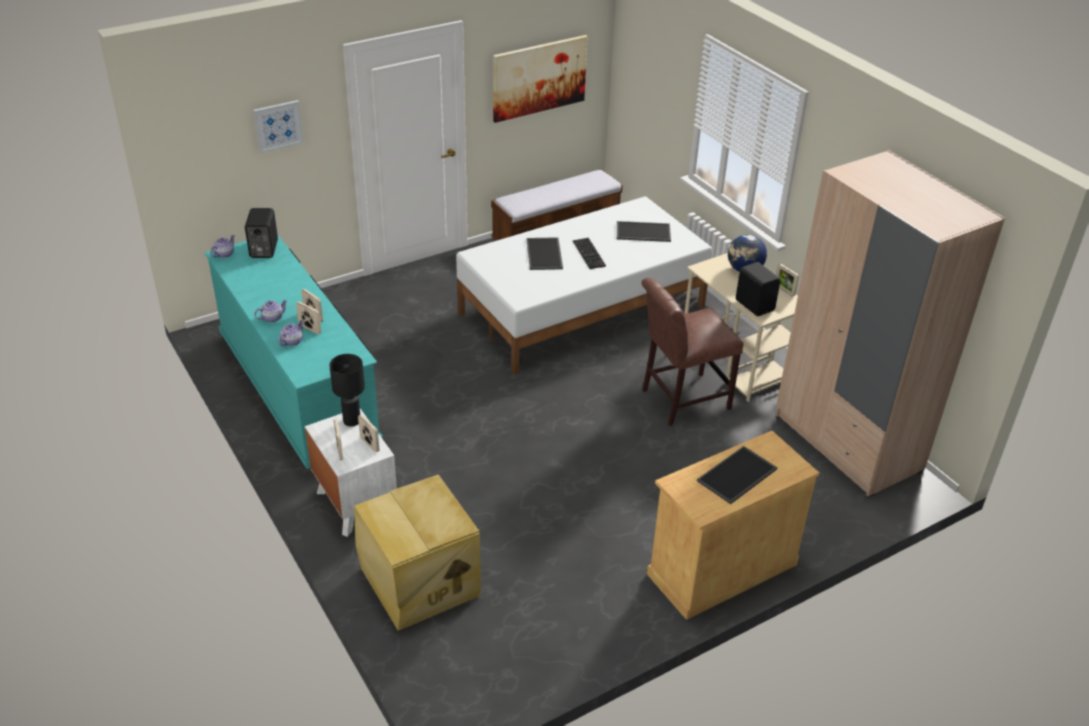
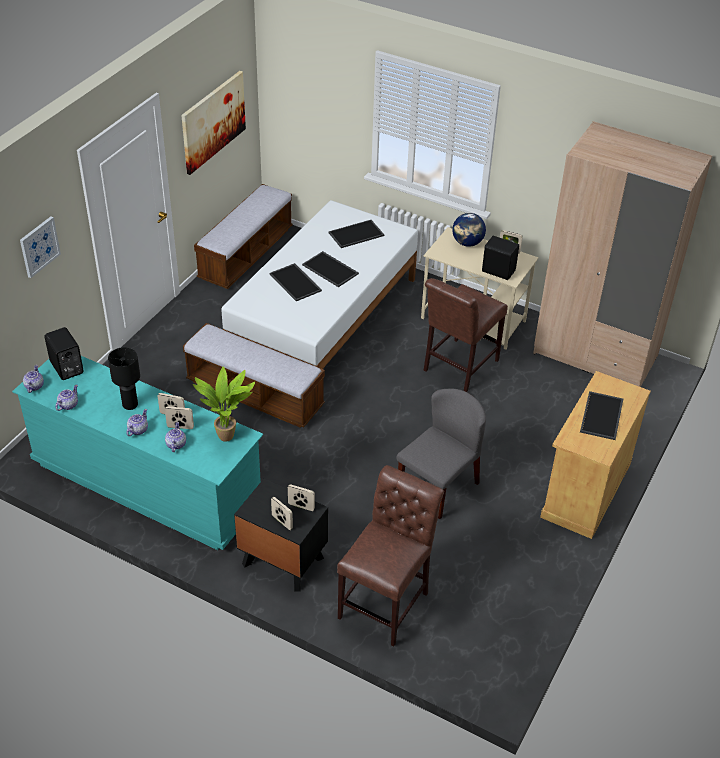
camera: 30 degrees left, 5 degrees up
(236, 278) = (68, 405): none -> teapot
(344, 351) = (228, 435): none -> potted plant
(351, 421) = (268, 493): black table lamp -> black table lamp (129, 405)
(355, 503) = (282, 561): white nightstand -> black nightstand
(419, 583) = (387, 602): beige storage box -> brown chair
(458, 352) = (255, 394): none -> bench
(564, 500) = (438, 486): none -> grey chair
(590, 254) = (331, 269): keyboard -> tray

